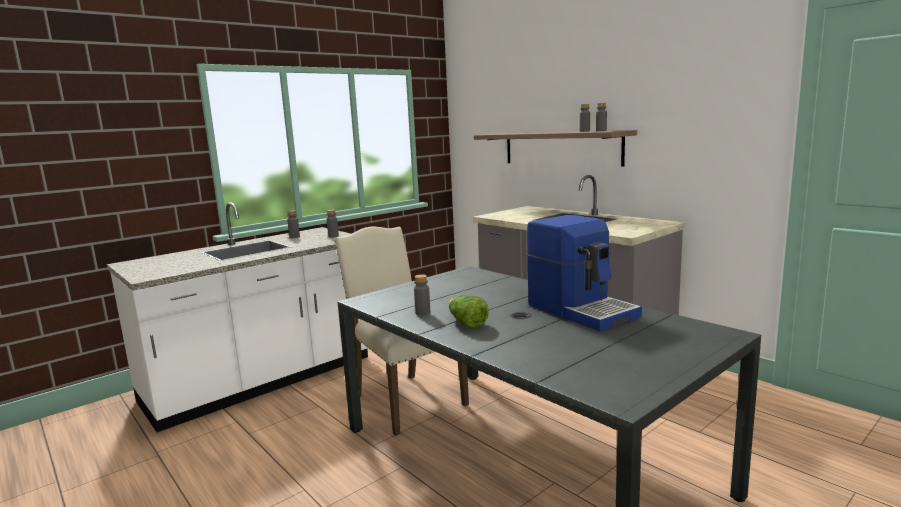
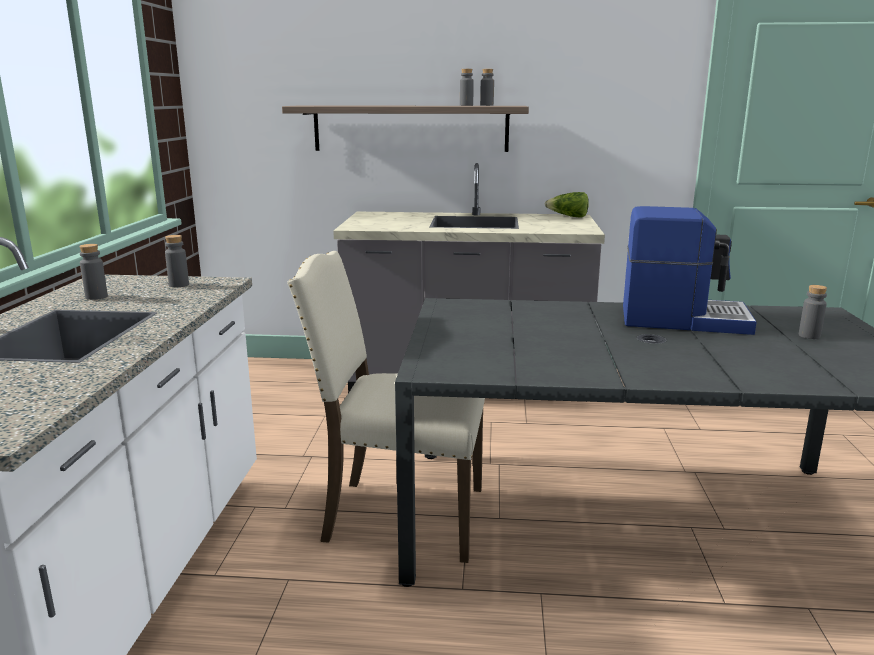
camera: 45 degrees left, 5 degrees up
(423, 313) = (554, 363): grey bottle -> grey bottle (809, 336)
(466, 323) = (633, 361): lettuce -> lettuce (568, 216)

